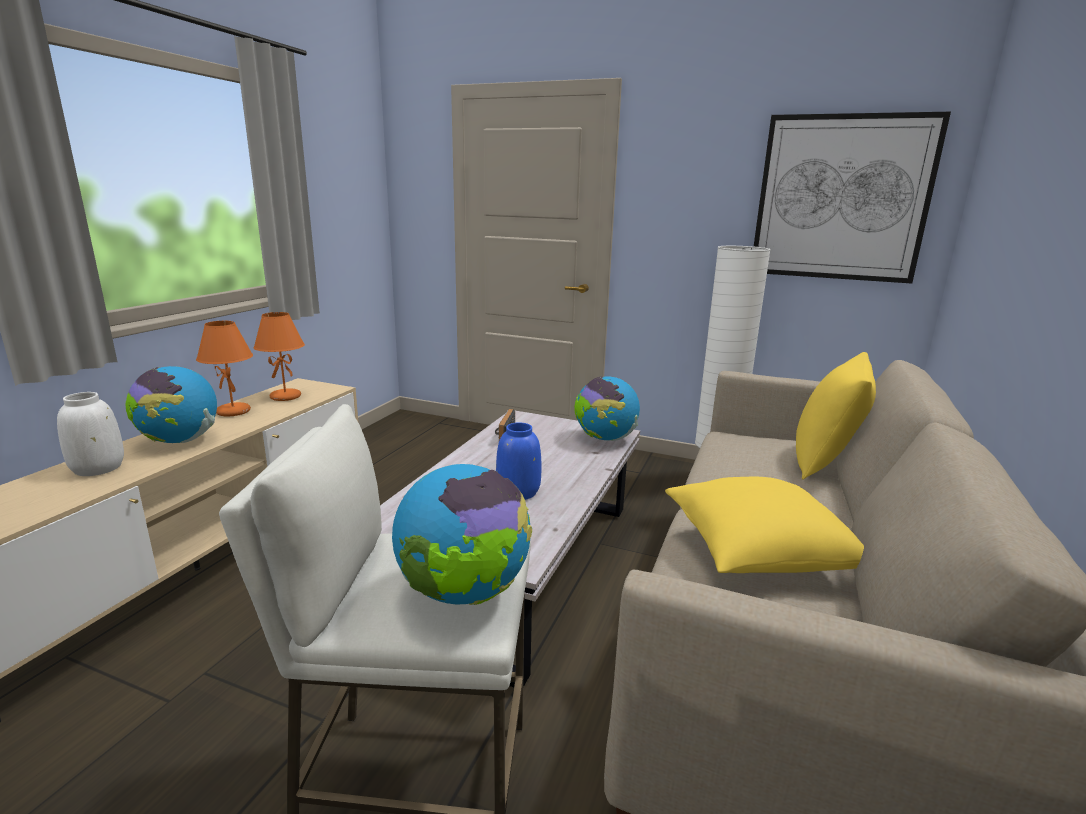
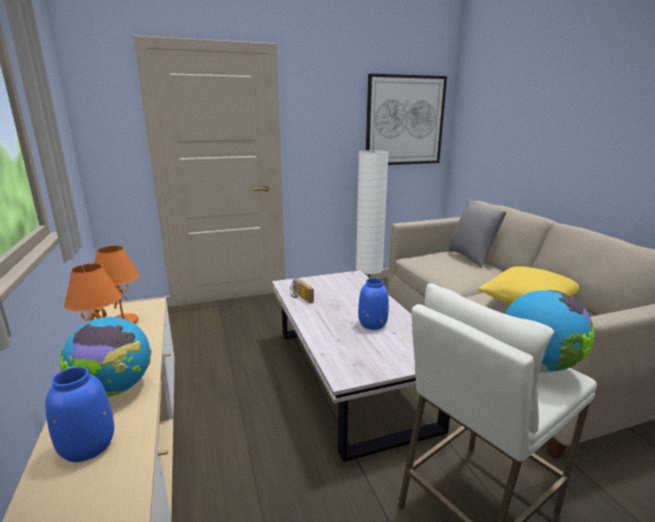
camera: 40 degrees left, 0 degrees up
(97, 468) = (88, 446): white vase -> blue vase
(605, 438) = (354, 280): globe -> none
(824, 462) = (471, 258): yellow pillow -> grey pillow

